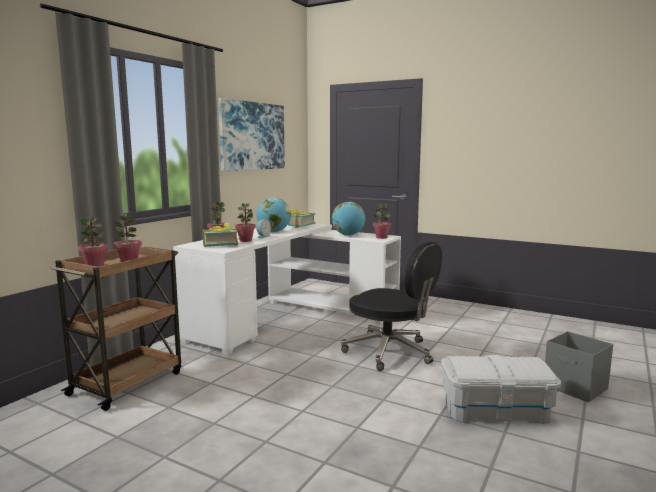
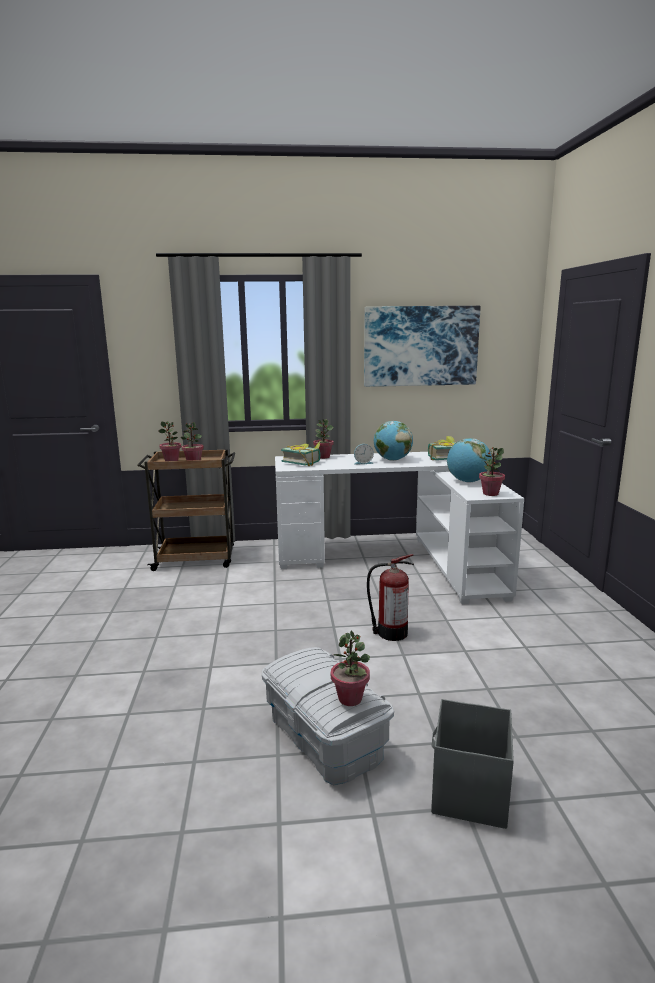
camera: 55 degrees right, 5 degrees up
(245, 240) = (334, 463): potted plant -> potted plant (350, 698)
(390, 352) = (390, 633): black office chair -> fire extinguisher

